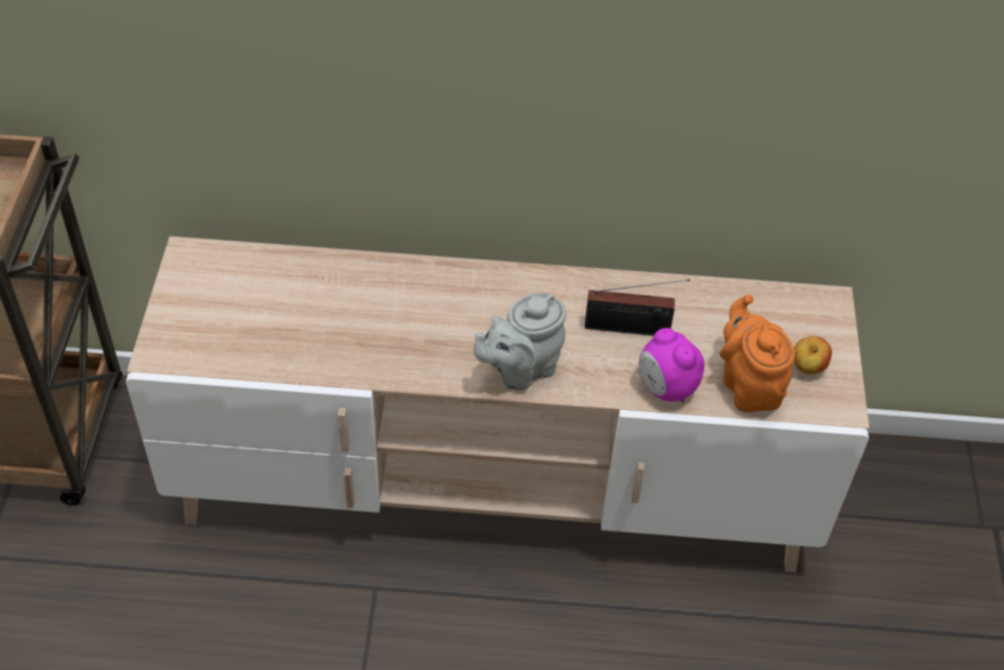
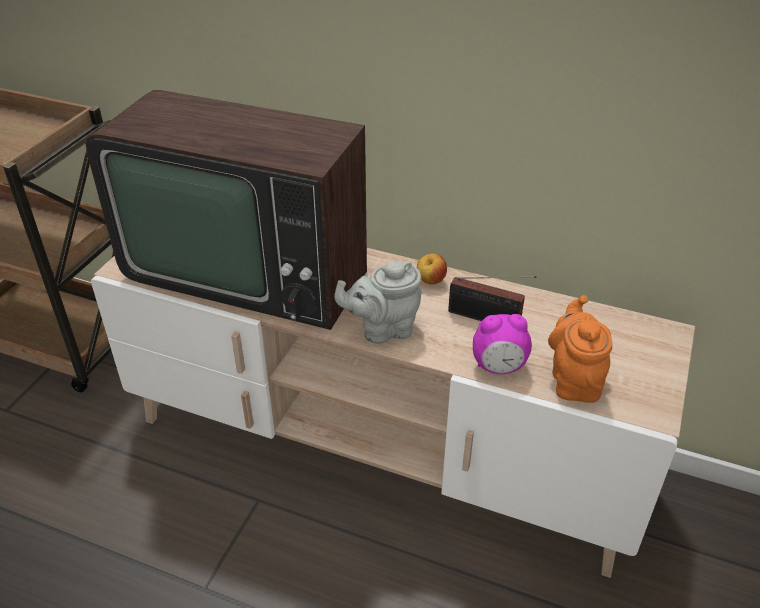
camera: 20 degrees right, 10 degrees down
(320, 315) = (249, 265): none -> television
(665, 388) = (499, 367): alarm clock -> alarm clock turned 75 degrees counterclockwise
(807, 368) = (633, 377): apple -> apple (430, 281)

